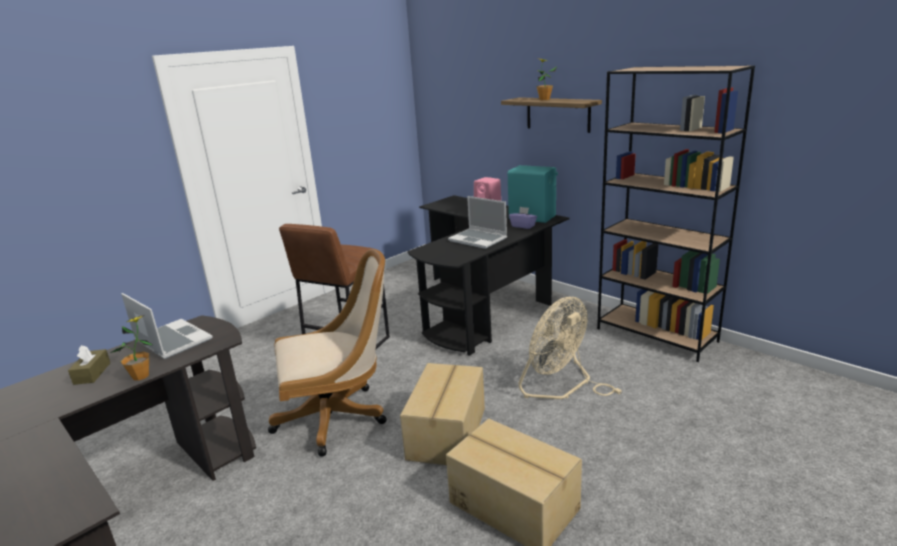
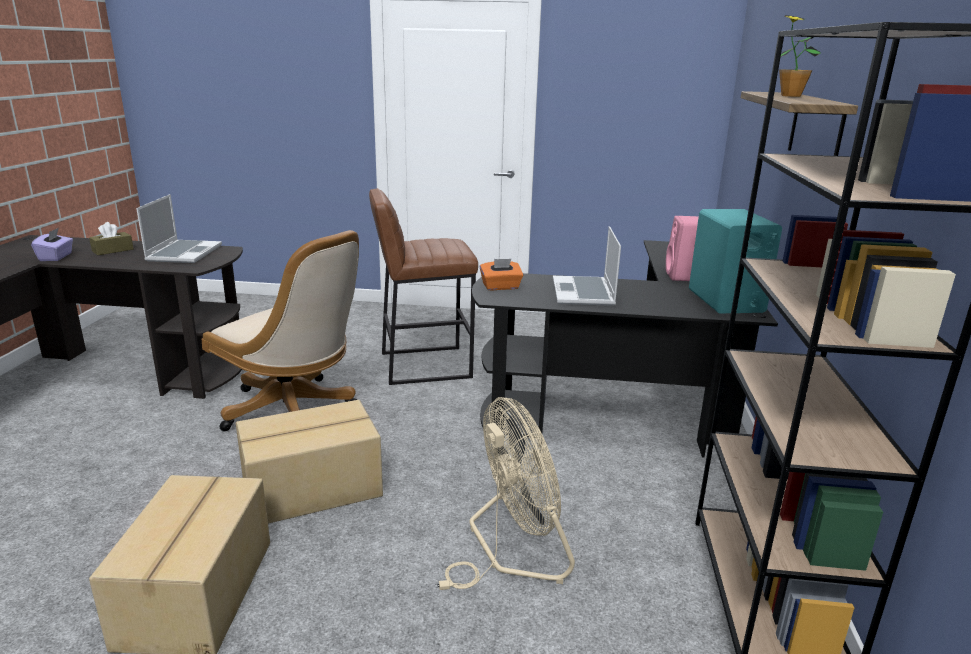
camera: 50 degrees right, 0 degrees up
(141, 376) = (113, 264): potted plant -> none
(438, 255) = (501, 287): none -> orange tissue box
(523, 226) = (680, 304): purple tissue box -> purple tissue box (56, 257)
(567, 384) = (504, 546): beige fan -> beige fan turned 60 degrees clockwise

